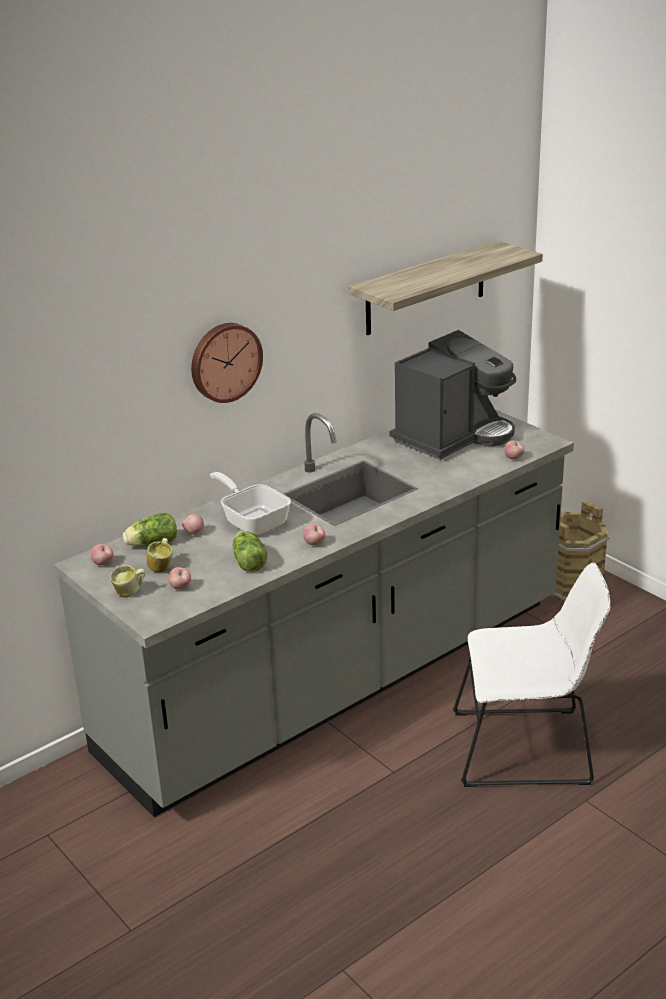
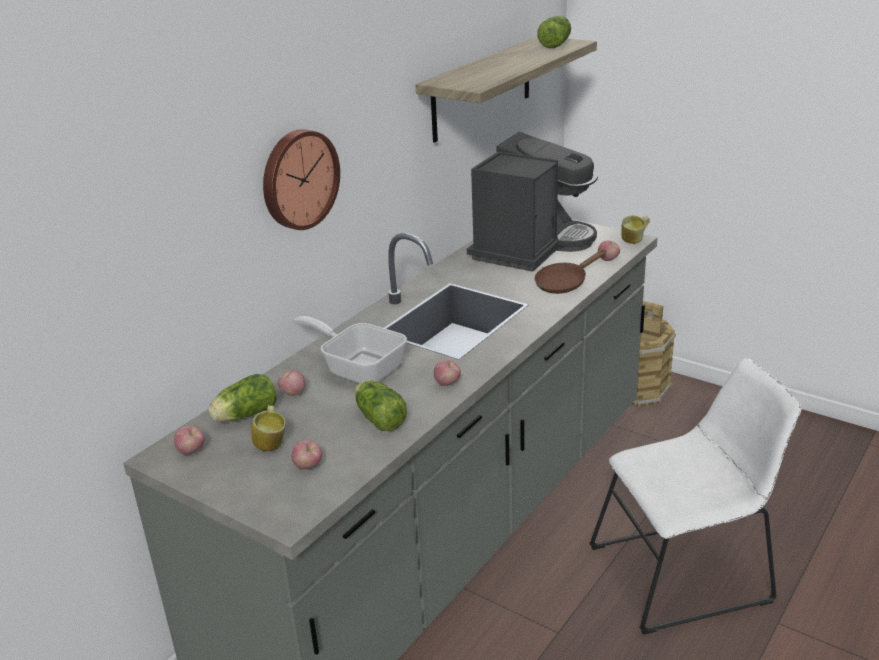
camera: 15 degrees left, 0 degrees up
(130, 593) = (244, 485): mug -> mug (635, 241)
(461, 474) = (564, 283): none -> brown frying pan
(503, 253) = (556, 44): none -> lettuce

